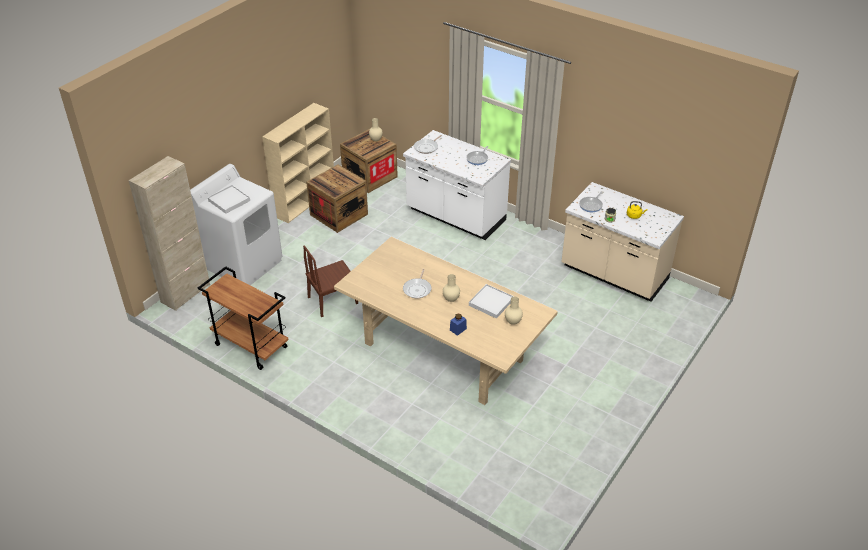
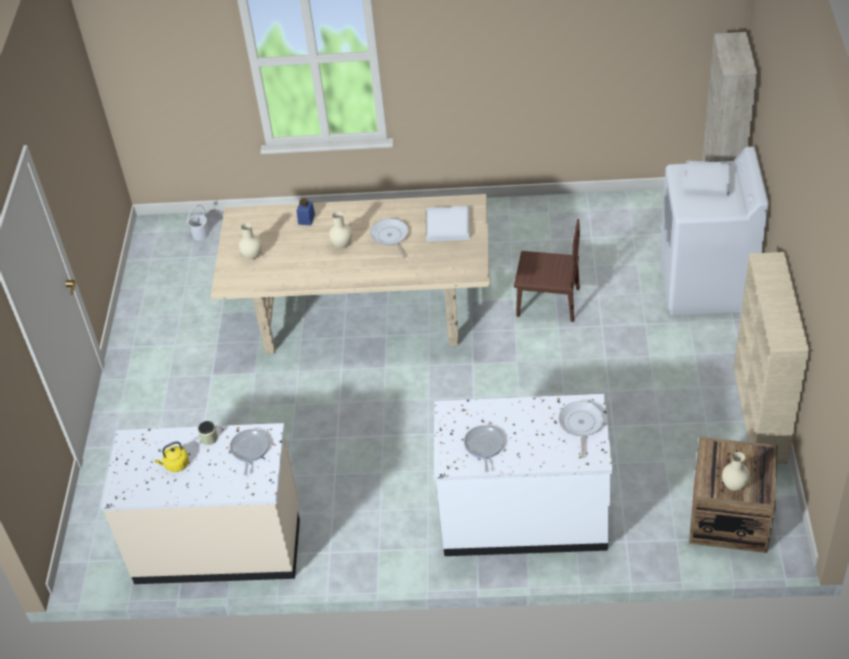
camera: 150 degrees right, 5 degrees up
(250, 346) = (572, 211): brown cart -> none
(333, 300) = (548, 302): brown chair -> brown chair turned 75 degrees clockwise
(339, 214) = (687, 420): crate -> none
(491, 302) = (294, 264): white tray -> white tray (448, 226)
(507, 483) = (200, 234): none -> white bucket

